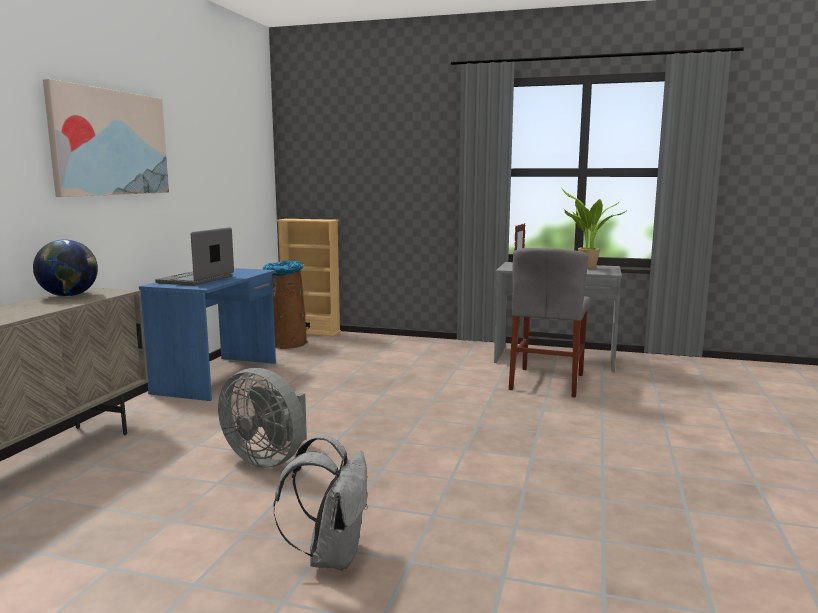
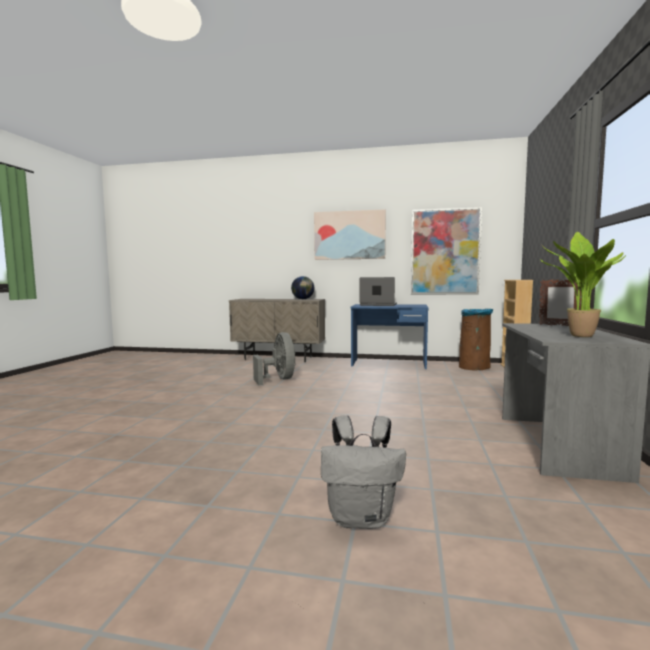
camera: 85 degrees right, 5 degrees down
(222, 181) = (445, 252): none -> picture
(268, 458) = (278, 379): grey fan -> grey fan turned 135 degrees clockwise
(332, 556) = (185, 393): grey backpack -> grey backpack (361, 518)
(547, 382) = (459, 437): grey chair -> none

